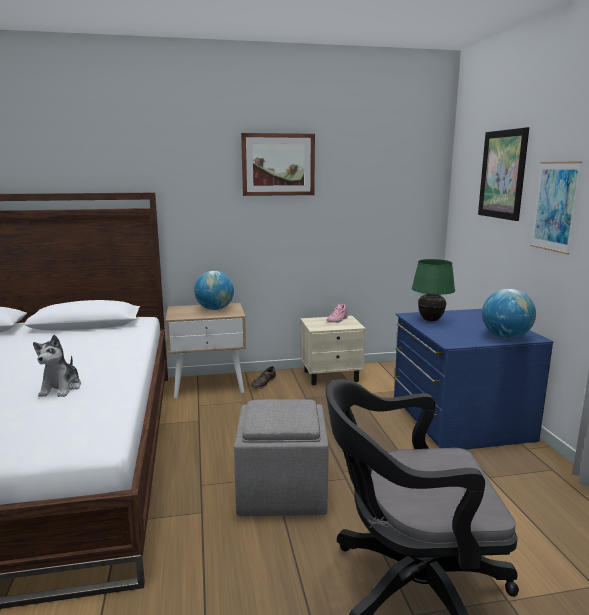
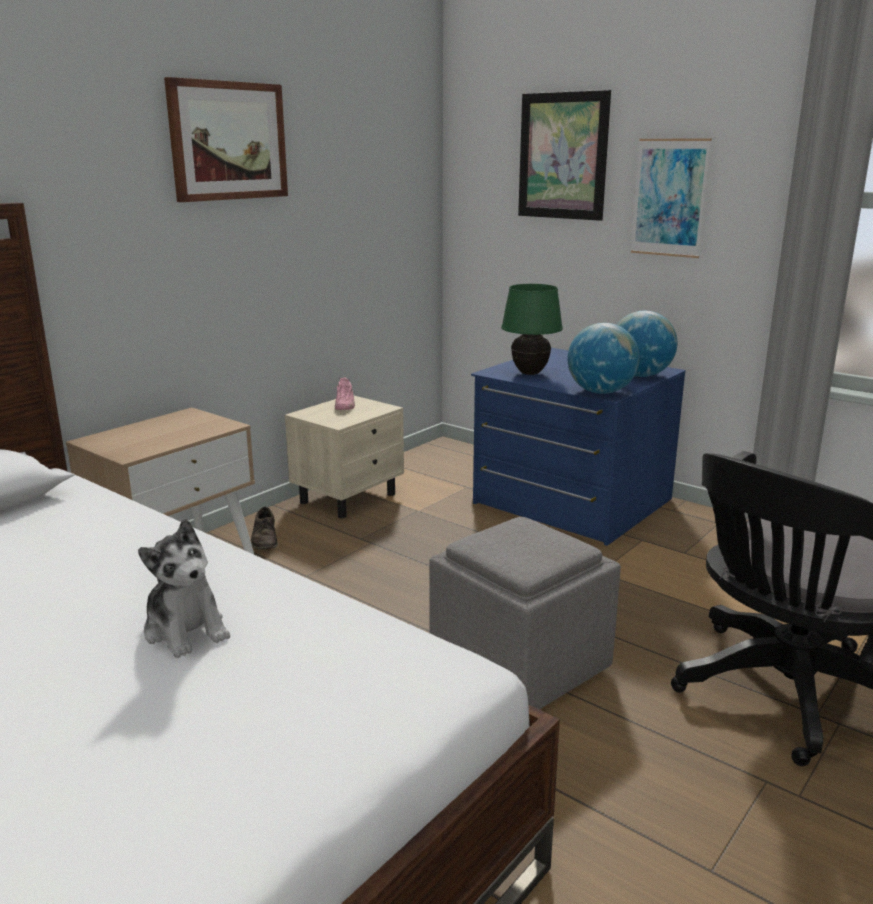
camera: 40 degrees left, 5 degrees up
(215, 309) = (172, 426): globe -> globe (600, 392)

